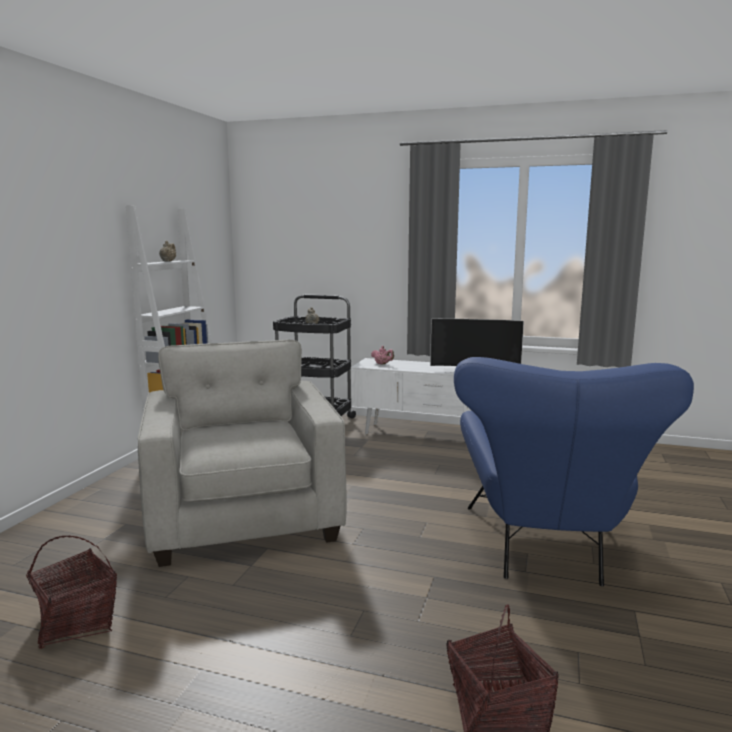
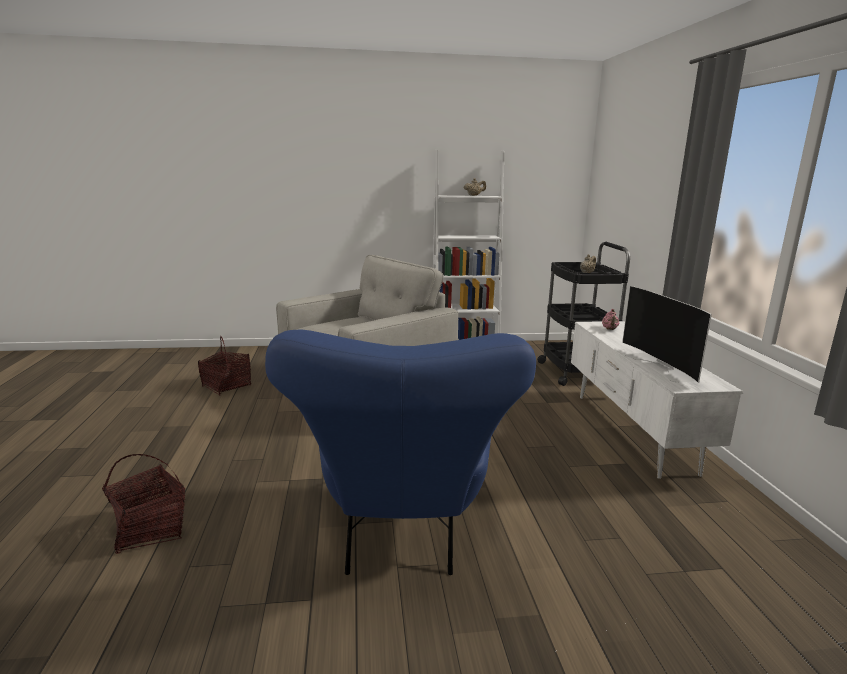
camera: 65 degrees right, 5 degrees up
(546, 552) = (401, 533): blue armchair -> blue armchair turned 75 degrees counterclockwise

